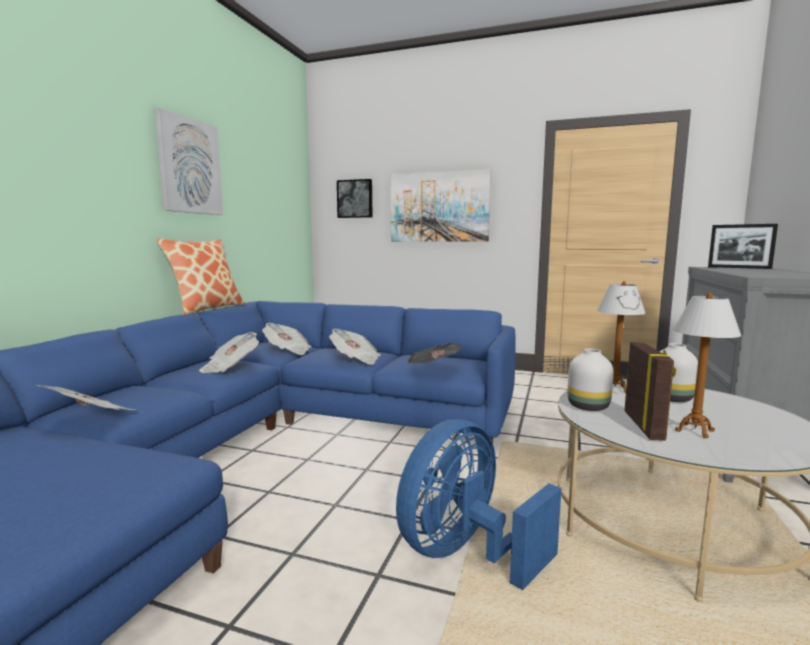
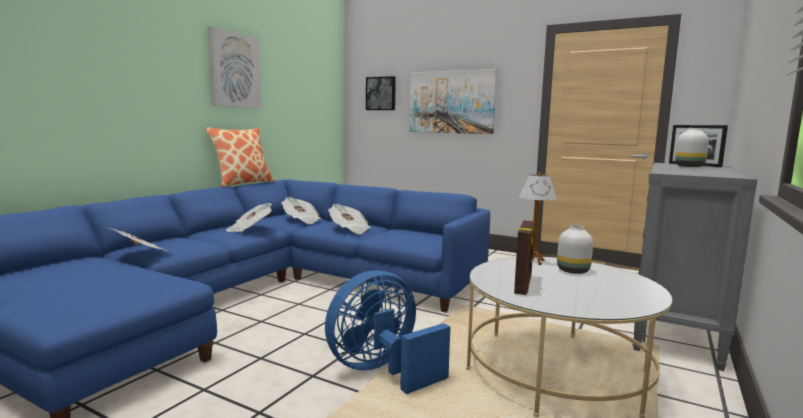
camera: 10 degrees right, 0 degrees up
(433, 369) = (405, 240): newspaper -> none
(588, 406) = (495, 271): white vase -> white vase (689, 166)
(694, 431) = (559, 292): table lamp -> none

